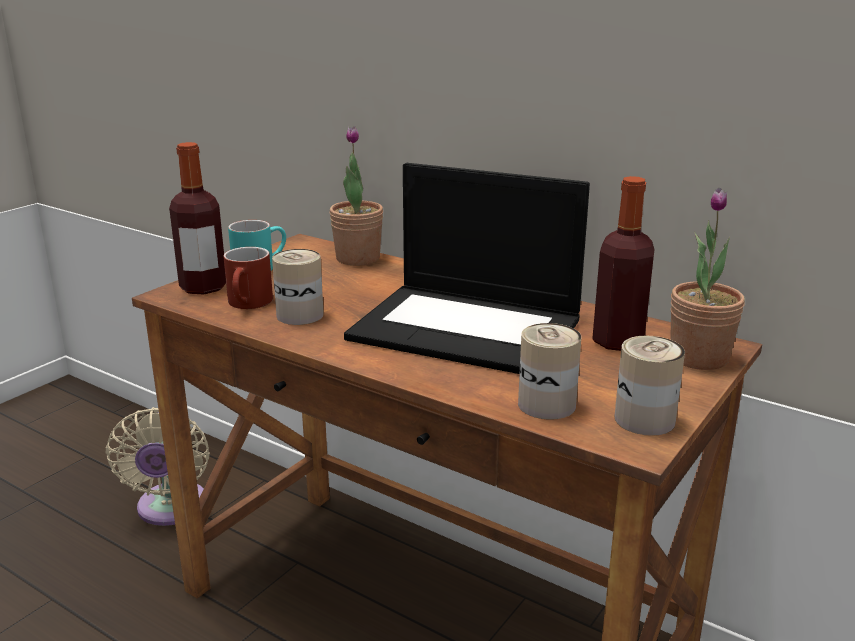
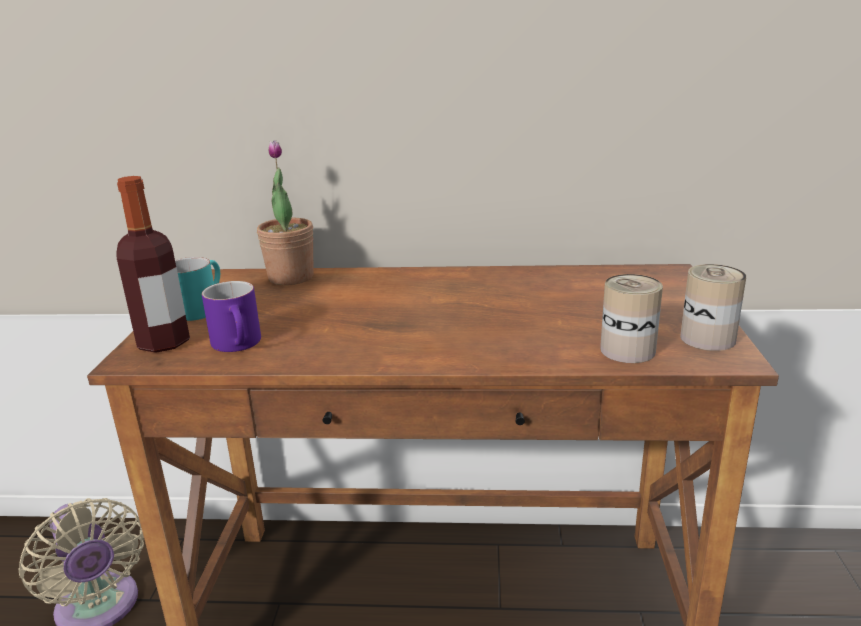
camera: 30 degrees left, 0 degrees up
(249, 304) = (240, 345): red mug -> purple mug
(300, 315) = (308, 340): can -> none
(469, 328) = (477, 309): laptop -> none
(618, 342) = (601, 288): bottle -> none
(699, 358) = (670, 284): potted plant -> none

